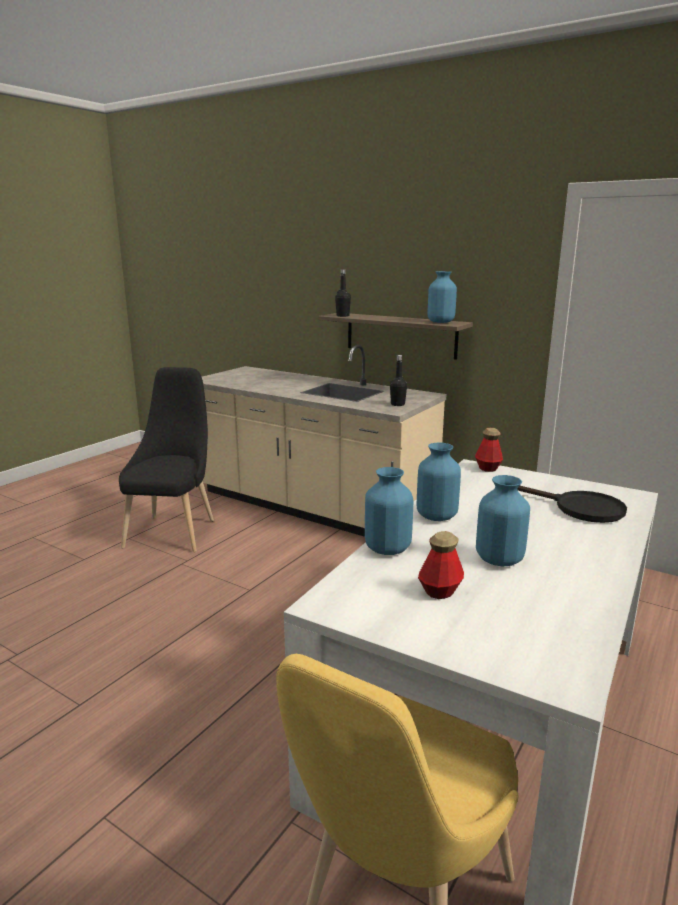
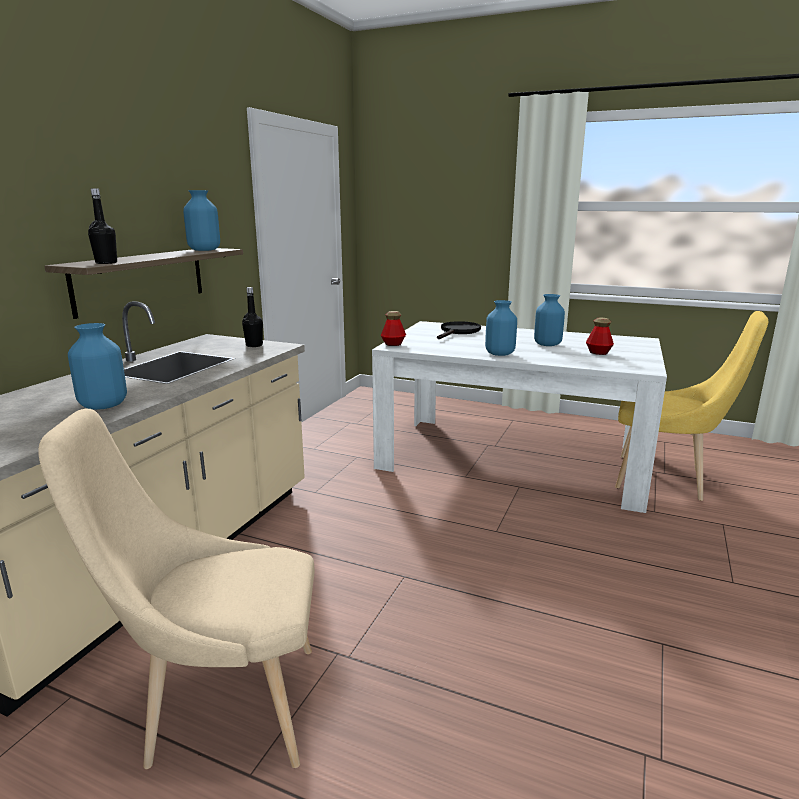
camera: 100 degrees left, 0 degrees up
(174, 531) = (222, 707): black chair -> beige chair
(388, 548) = (562, 361): blue vase -> blue vase (103, 405)

